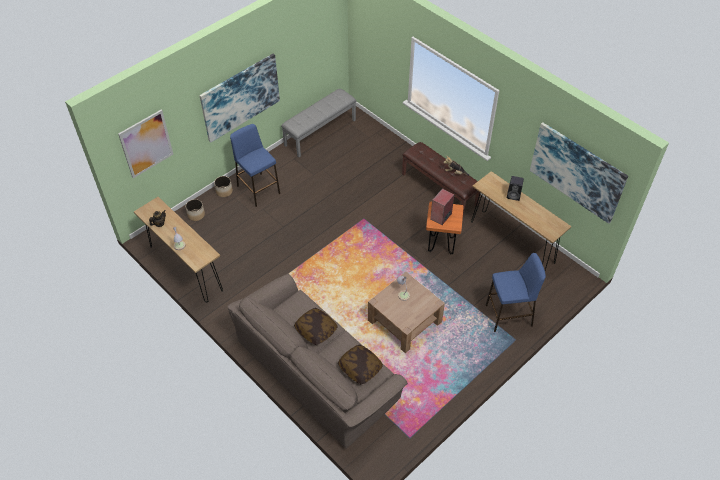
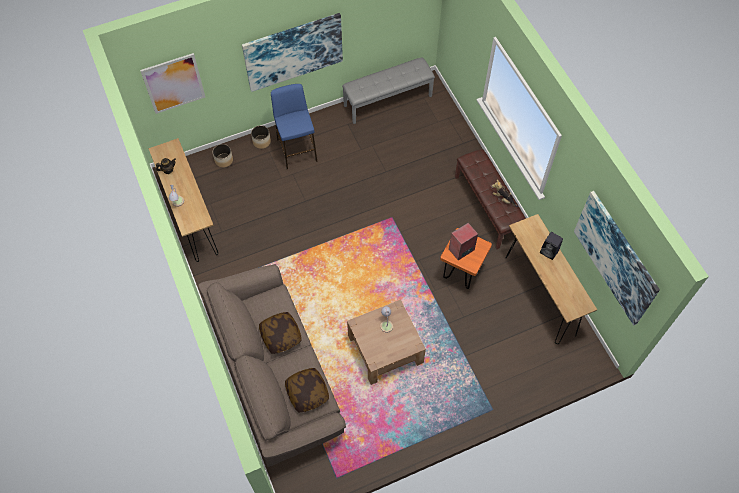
camera: 20 degrees right, 10 degrees up
(509, 315) = (498, 380): blue stool -> none

